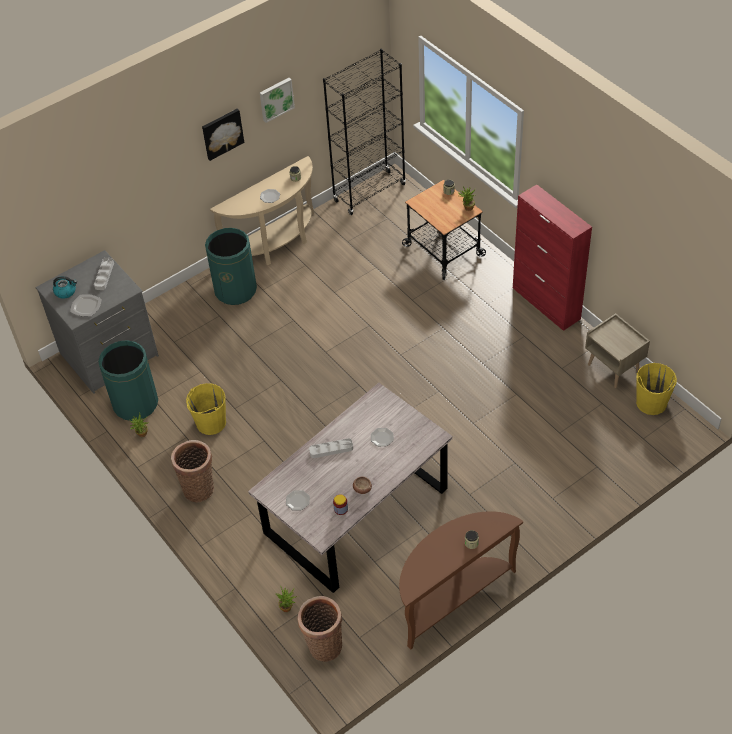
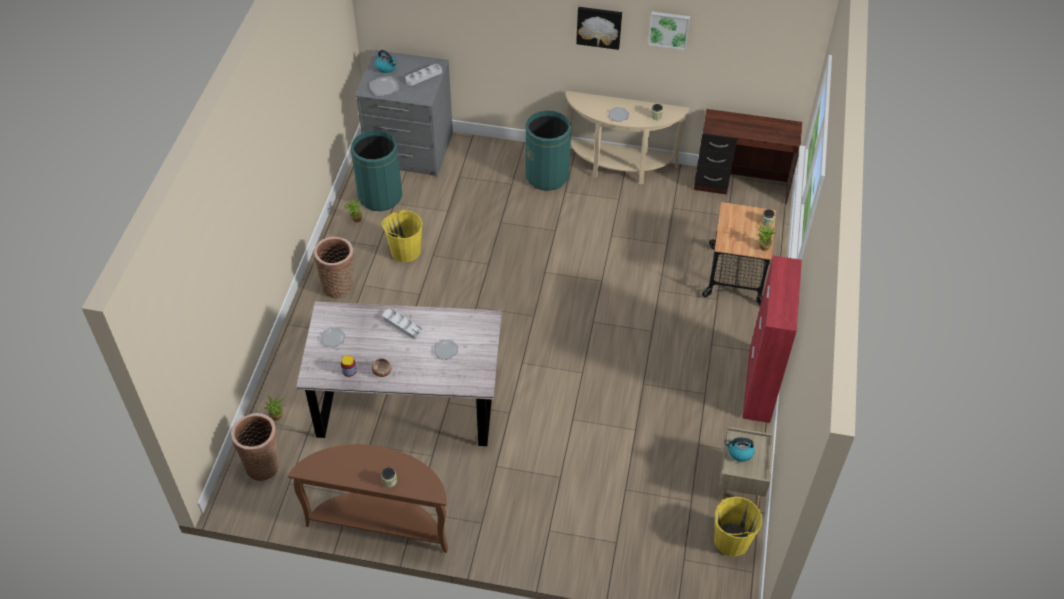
camera: 45 degrees right, 0 degrees up
(369, 193) = (741, 186): black bookcase -> brown desk
(612, 341) = (739, 452): none -> kettle

